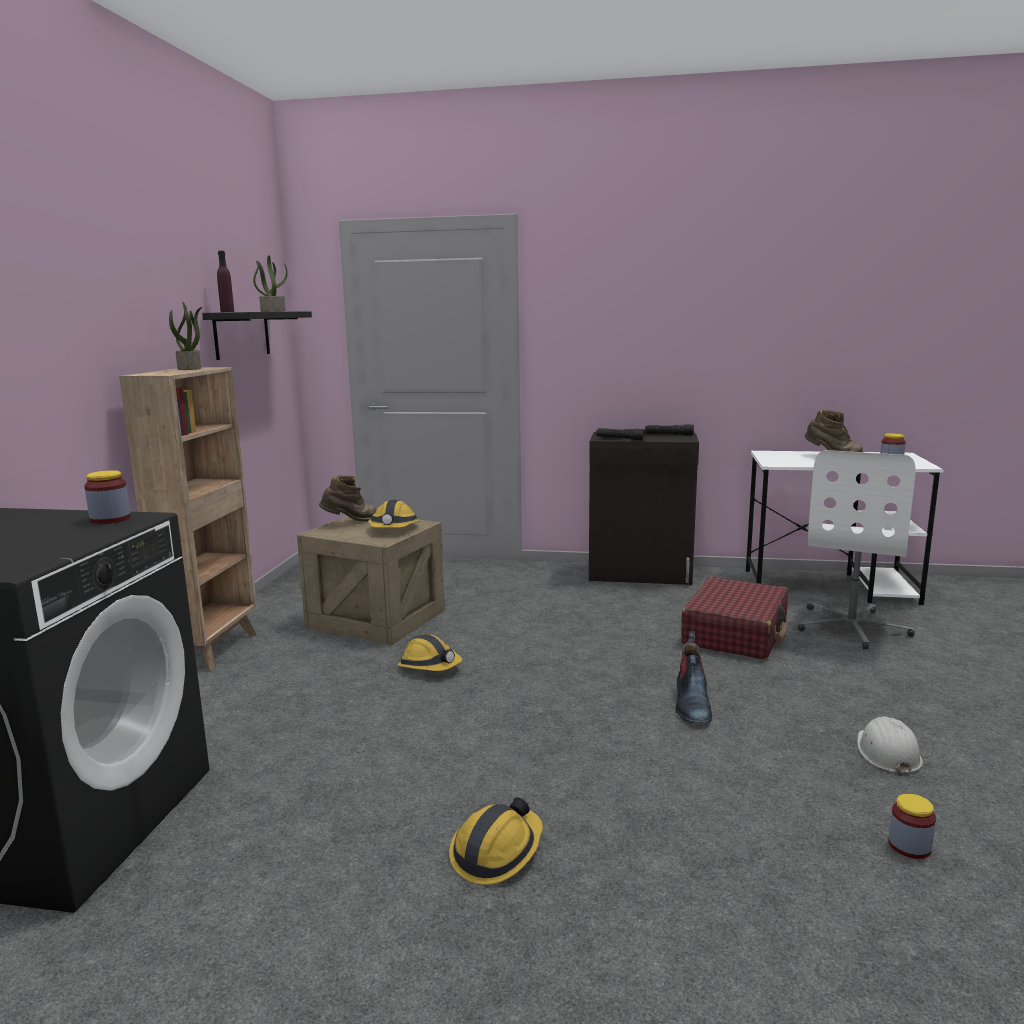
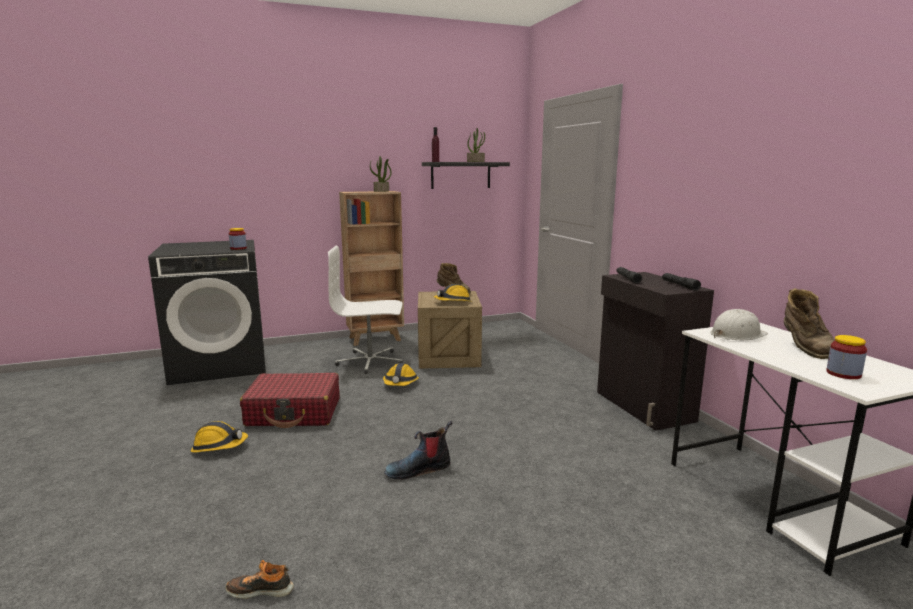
camera: 60 degrees right, 0 degrees up
(735, 633) = (570, 466): red suitcase -> red suitcase (294, 412)
(852, 627) = (673, 526): white office chair -> white office chair (370, 361)
(887, 753) = (401, 569): white hard hat -> white hard hat (737, 335)
(909, 846) = (261, 590): jar -> shoe

